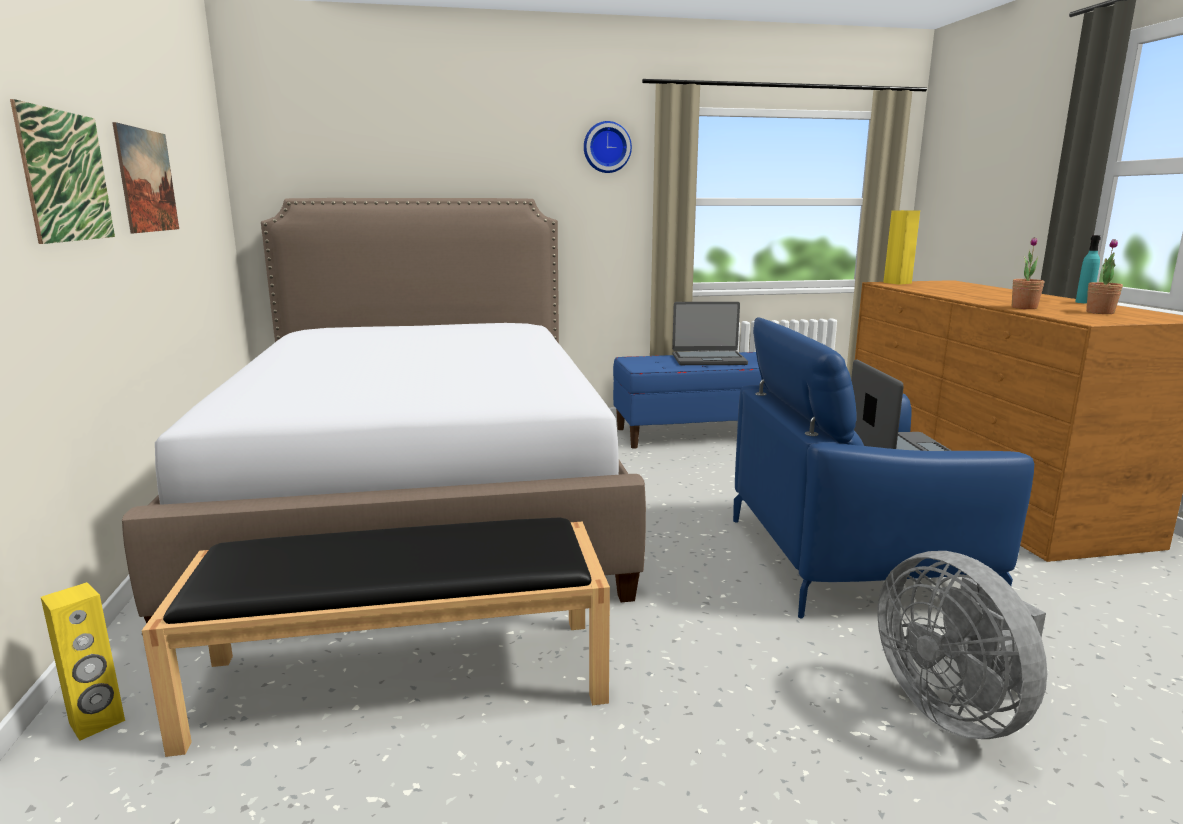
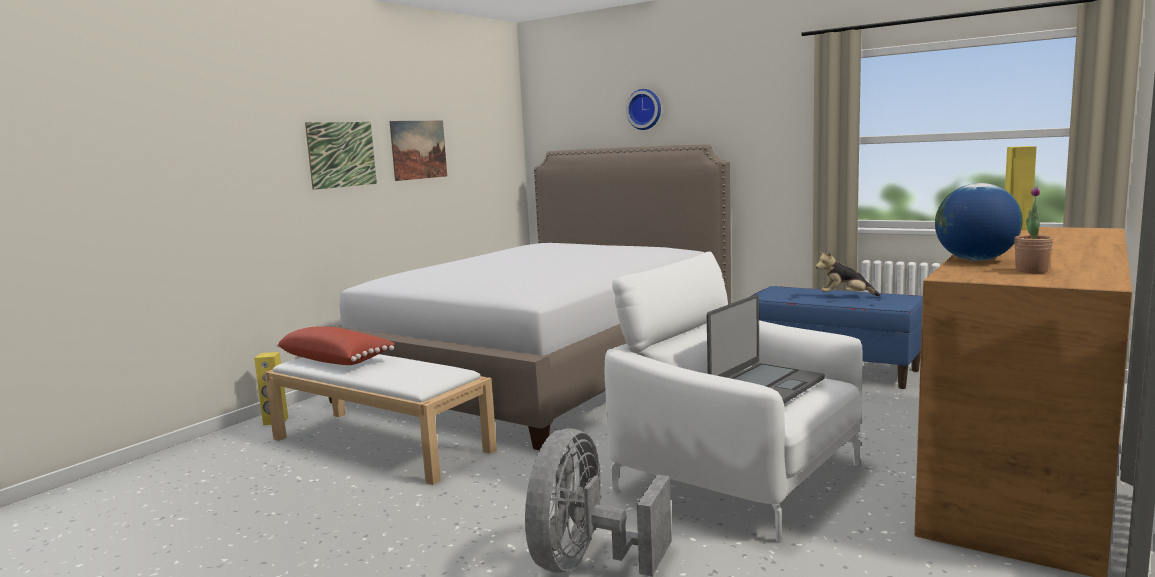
camera: 45 degrees right, 5 degrees down
(299, 562) = (337, 360): none -> red pillow
(406, 678) = (382, 444): black bench -> white bench
(606, 147) = (778, 95): wall clock -> wall clock (645, 109)
(708, 359) = (845, 296): laptop -> plush toy
(854, 558) = (738, 478): blue armchair -> white armchair
(1024, 308) = (975, 260): potted plant -> globe
(1084, 302) = (1101, 260): turquoise bottle -> none

